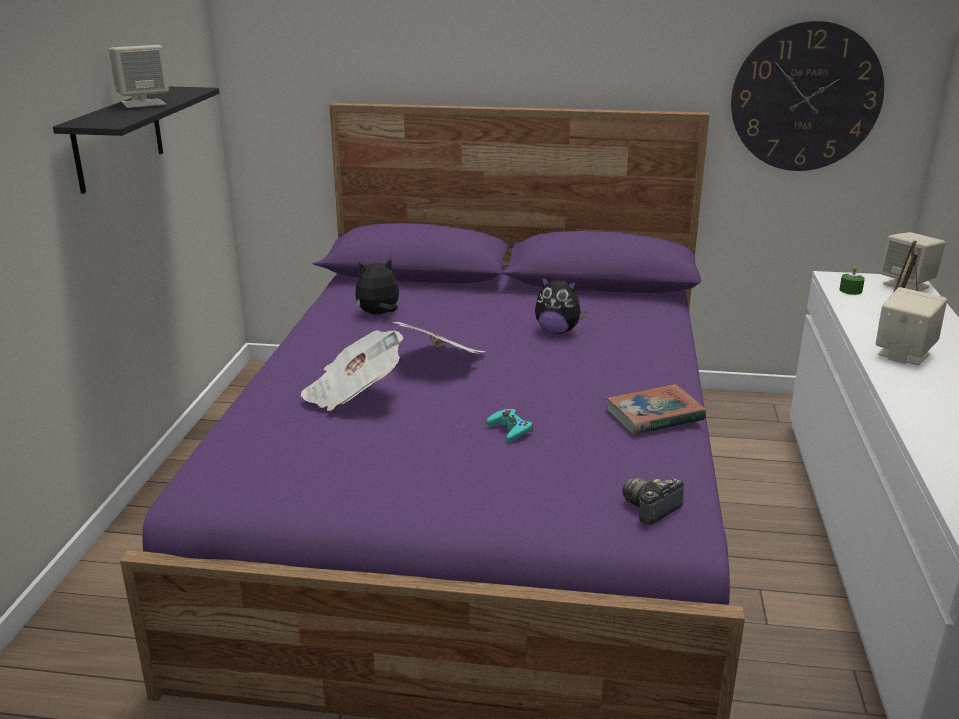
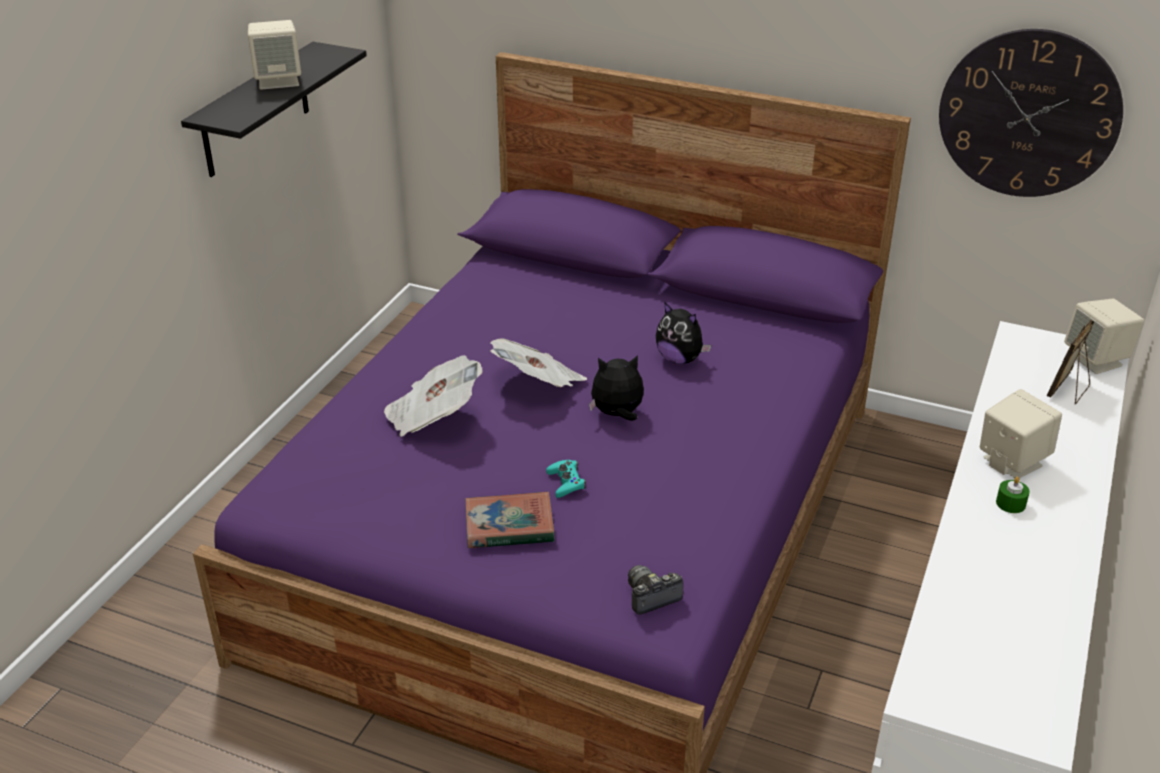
camera: 15 degrees right, 10 degrees up
(378, 314) = (505, 309): plush toy -> plush toy (617, 414)
(654, 415) = (716, 488): book -> book (509, 526)
(850, 290) = (1022, 358): green candle -> green candle (1010, 503)

